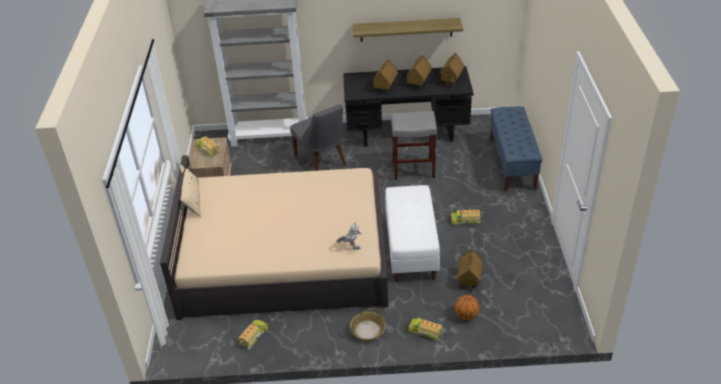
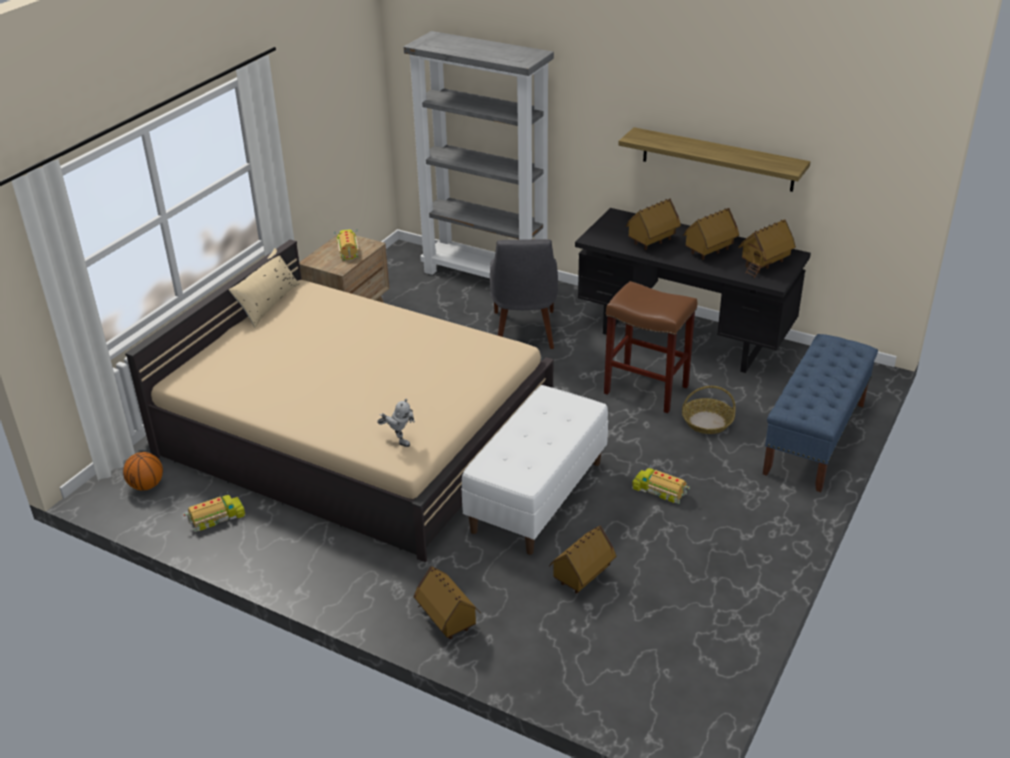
camera: 30 degrees right, 5 degrees down
(367, 330) = (367, 580): basket -> basket (707, 422)
(412, 169) = (645, 389): grey stool -> brown stool
(426, 331) = (447, 621): toy truck -> toy house
(466, 315) = (527, 627): basketball -> basketball (146, 485)

